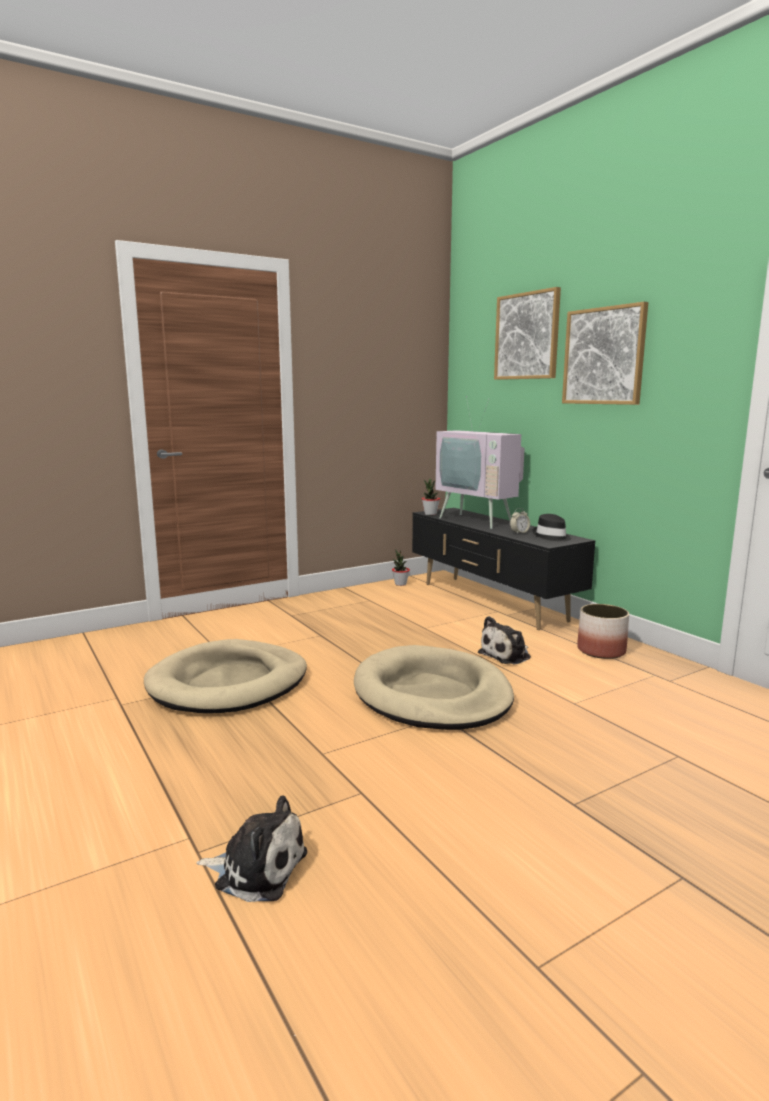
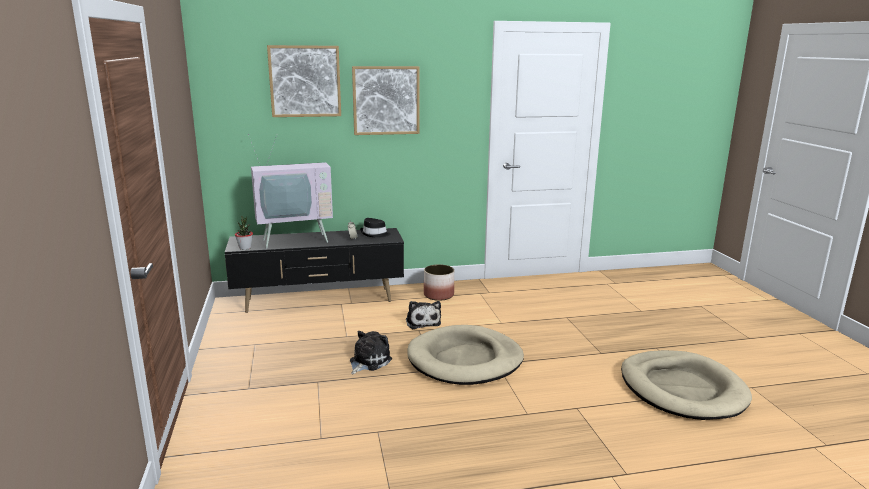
camera: 70 degrees left, 5 degrees up
(229, 683) = (387, 440): beige dog bed -> beige dog bed (682, 389)
(257, 868) = (643, 453): plush toy -> plush toy (368, 361)
(400, 584) = (228, 322): potted plant -> none

